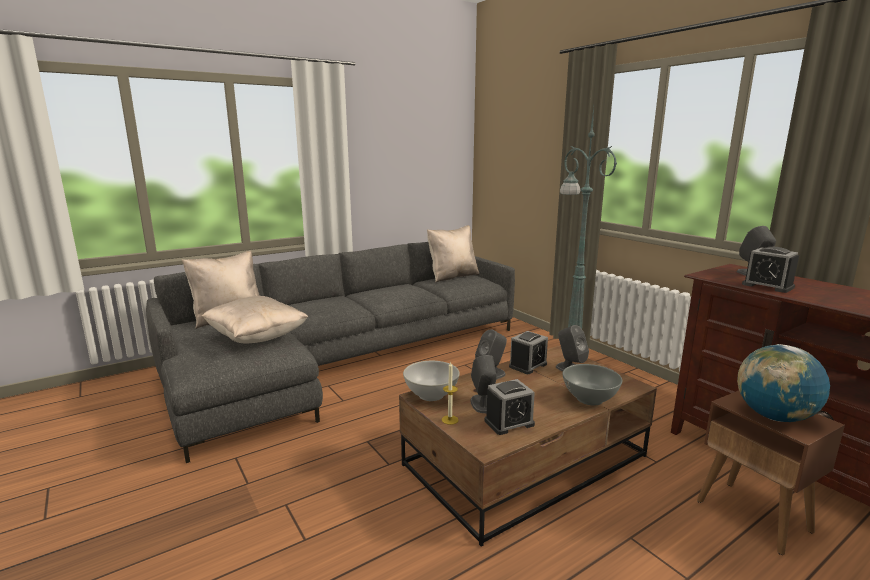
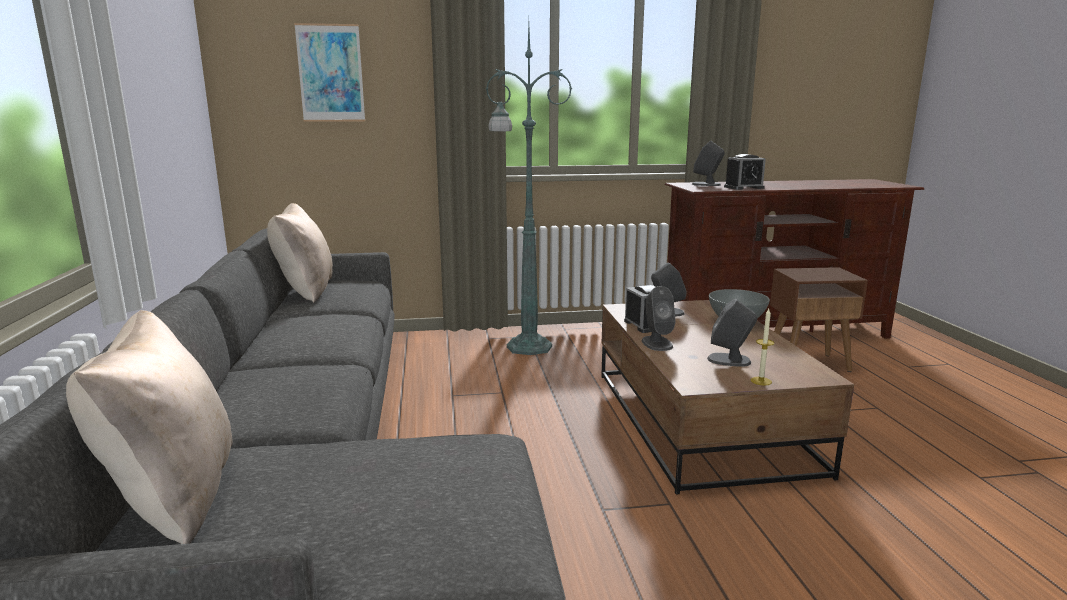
camera: 65 degrees left, 0 degrees up
(257, 338) = (381, 466): beige pillow -> none
(431, 395) = (694, 379): white bowl -> none
(509, 422) = (775, 358): alarm clock -> none
(521, 146) = (330, 73): none -> picture
(774, 417) = (827, 275): globe -> none

